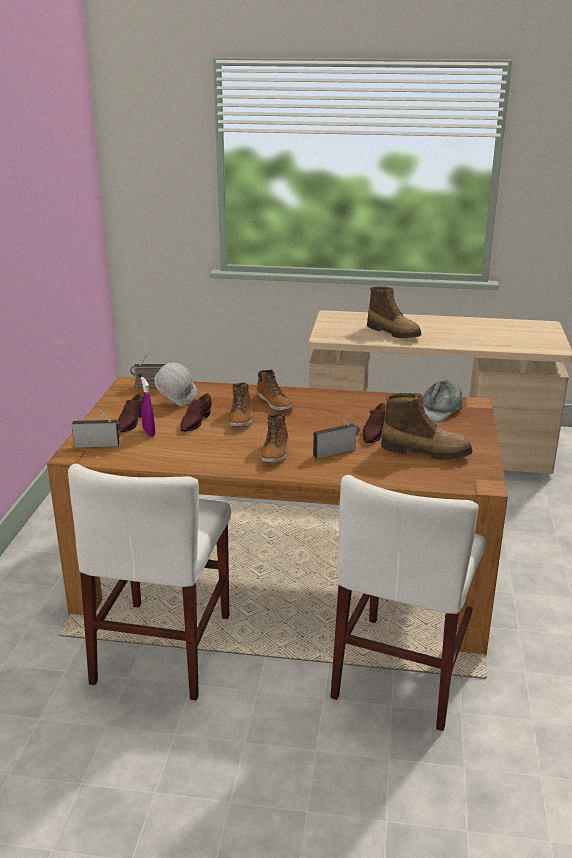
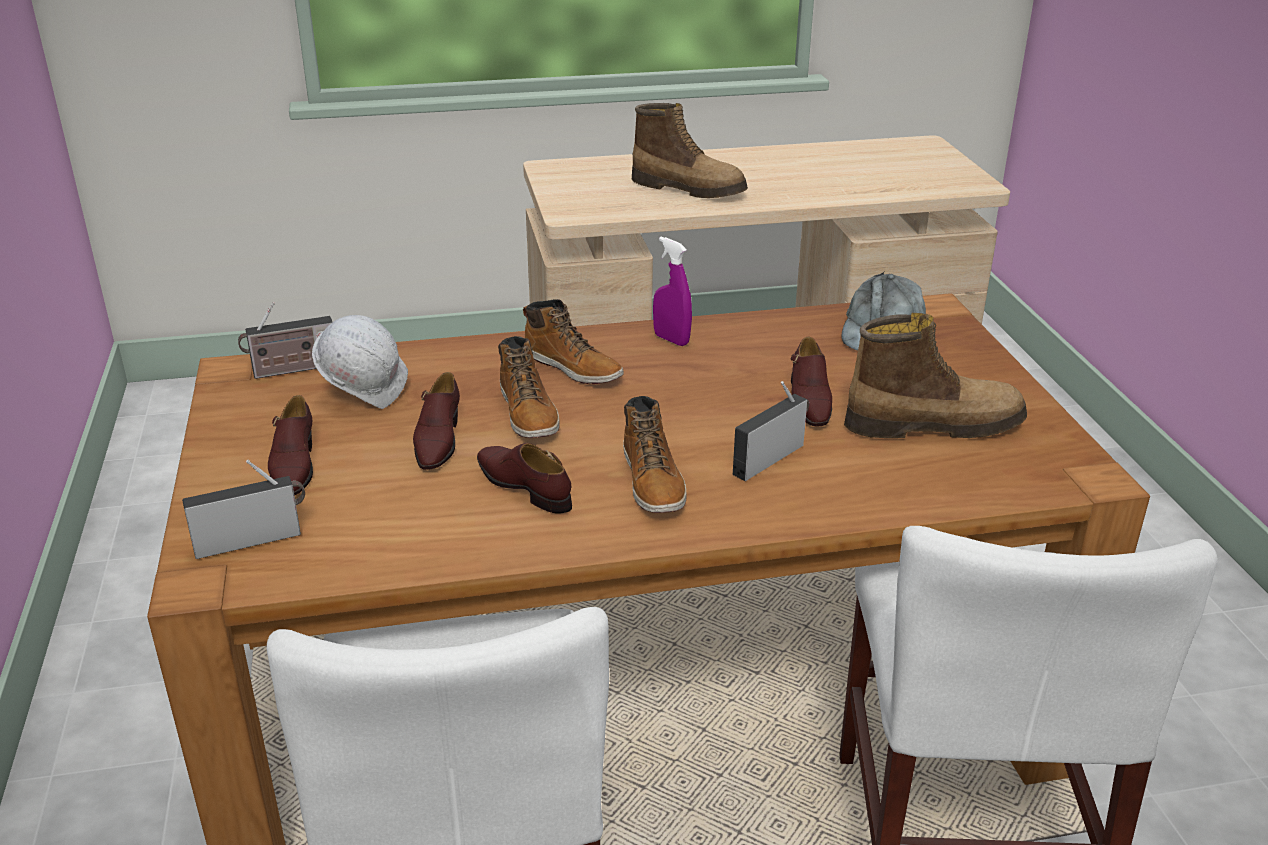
camera: 20 degrees left, 5 degrees up
(149, 432) = (350, 485): purple spray bottle -> purple spray bottle (671, 339)
(219, 444) = (524, 486): none -> brown shoe

